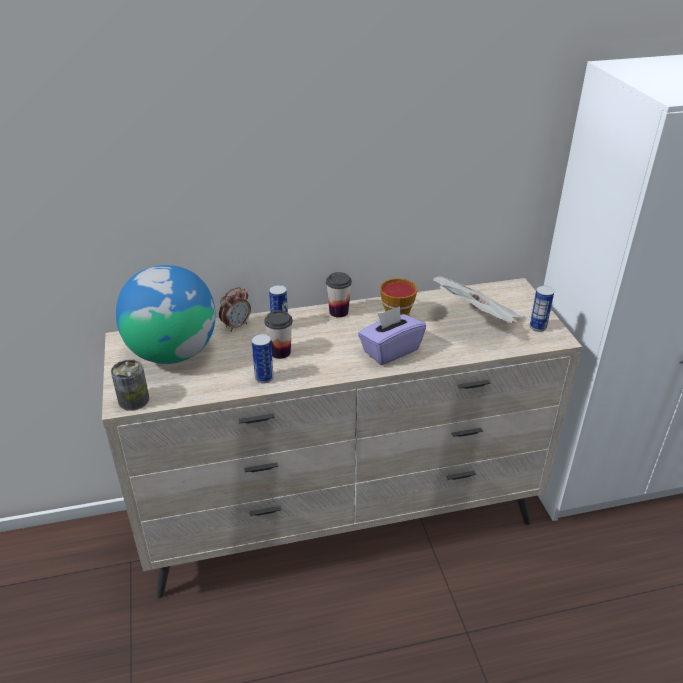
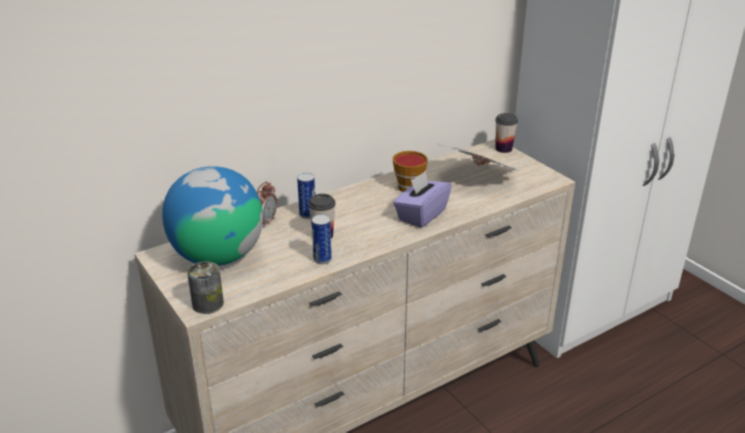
camera: 20 degrees left, 5 degrees down
(338, 312) = (354, 193): cup -> cup (503, 149)
(538, 327) = (532, 174): can -> none

